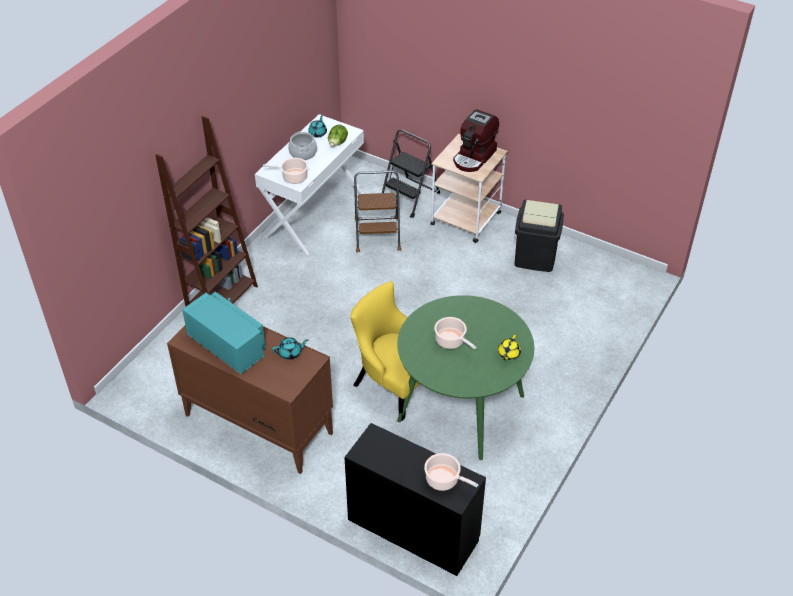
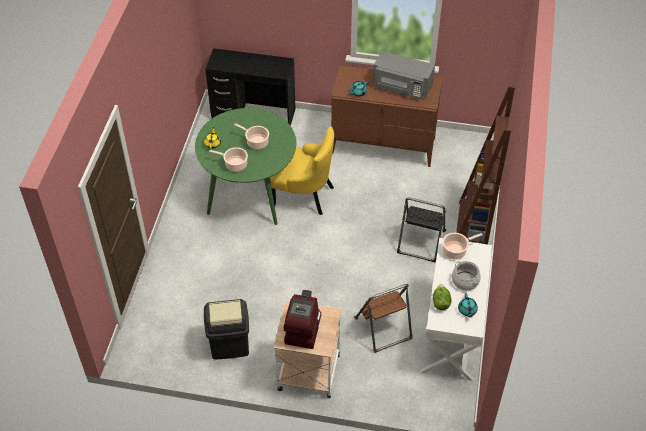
camera: 160 degrees right, 5 degrees up
(228, 345) = (402, 87): turquoise microwave -> grey microwave
(411, 195) = (373, 385): black step ladder -> black step ladder (420, 243)
(444, 480) = (229, 61): cooking pot -> cooking pot (234, 164)

